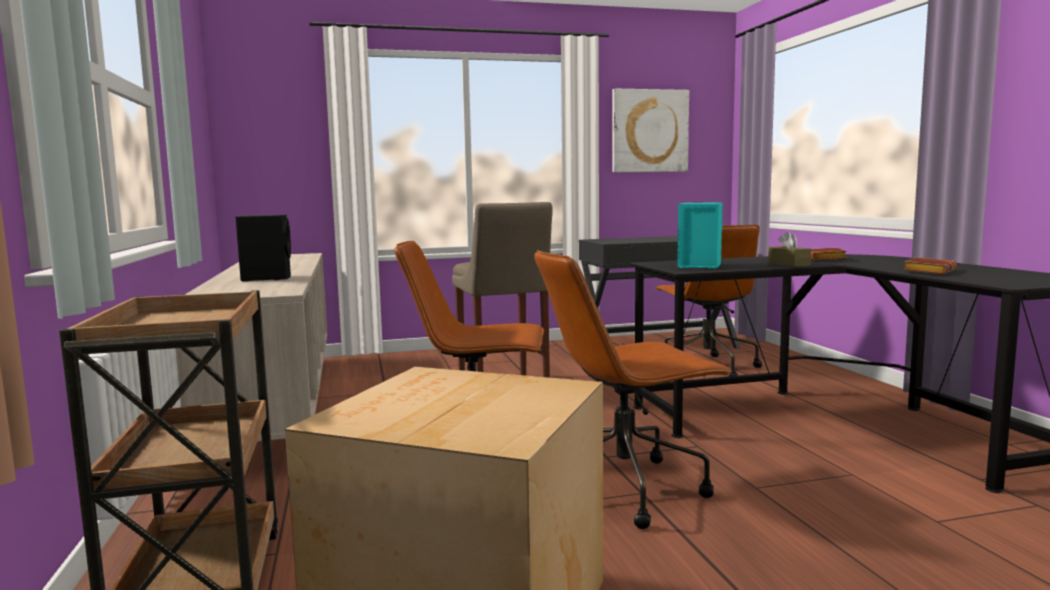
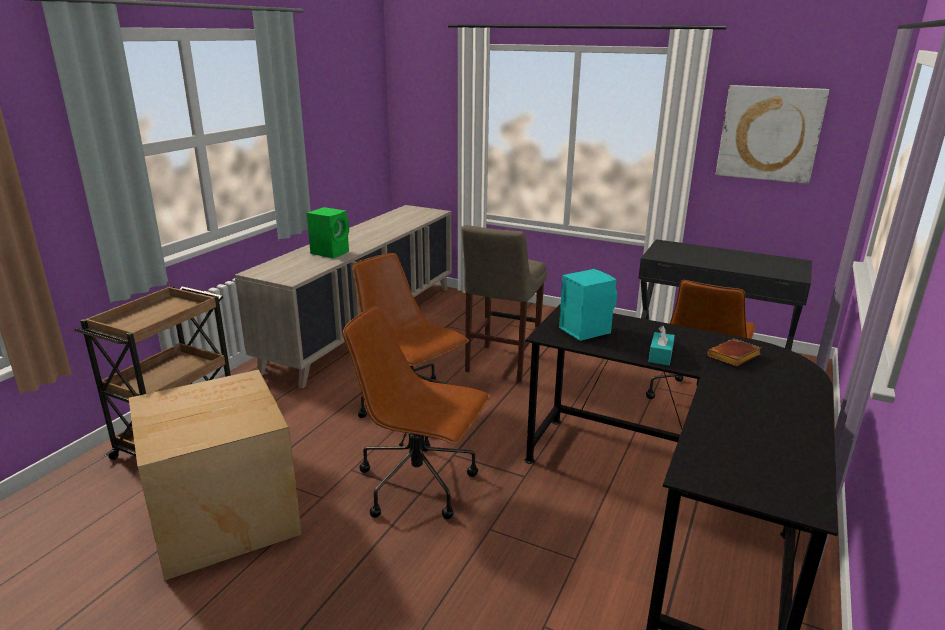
camera: 40 degrees right, 15 degrees up
(267, 278) = (331, 252): black speaker -> green speaker
(788, 264) = (660, 355): brown tissue box -> turquoise tissue box
(927, 271) = (724, 421): brown book -> none

